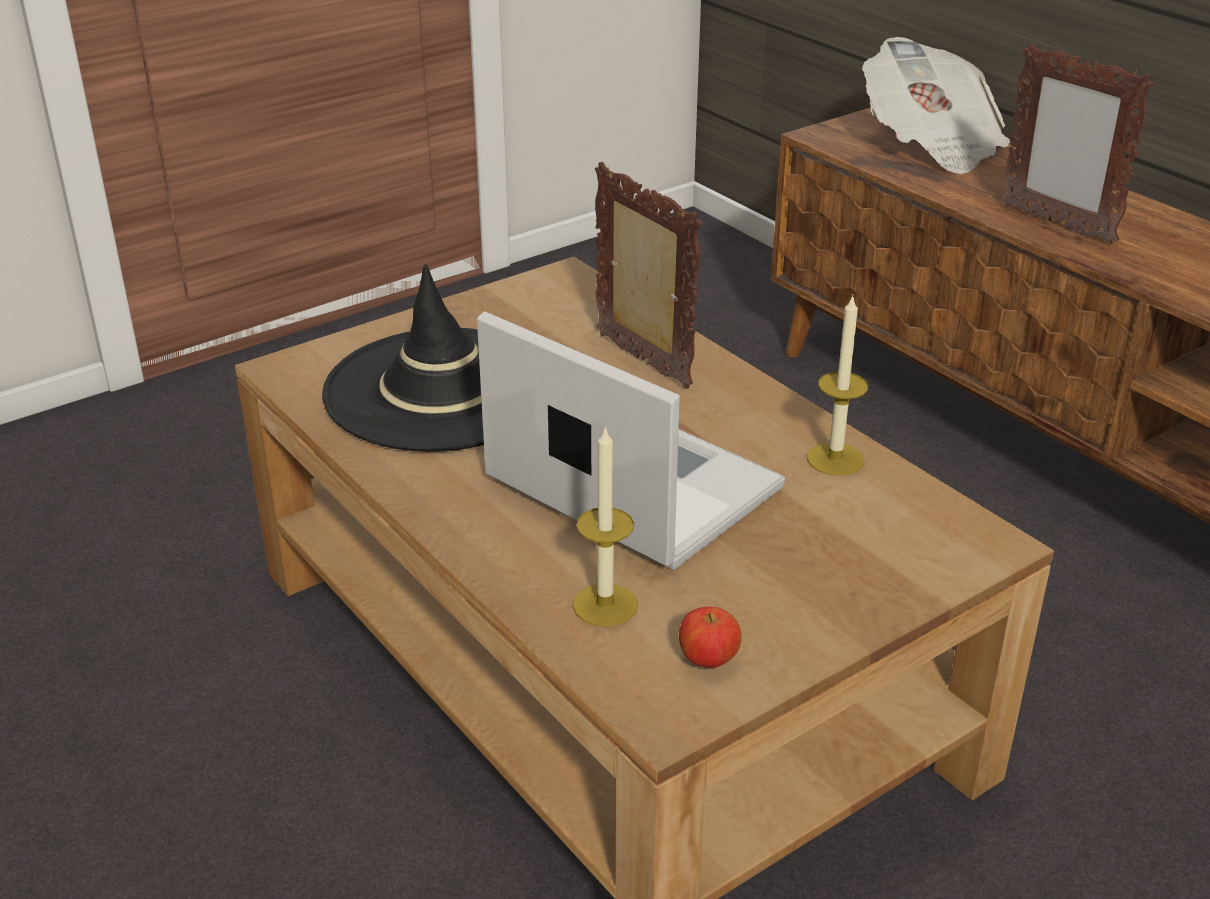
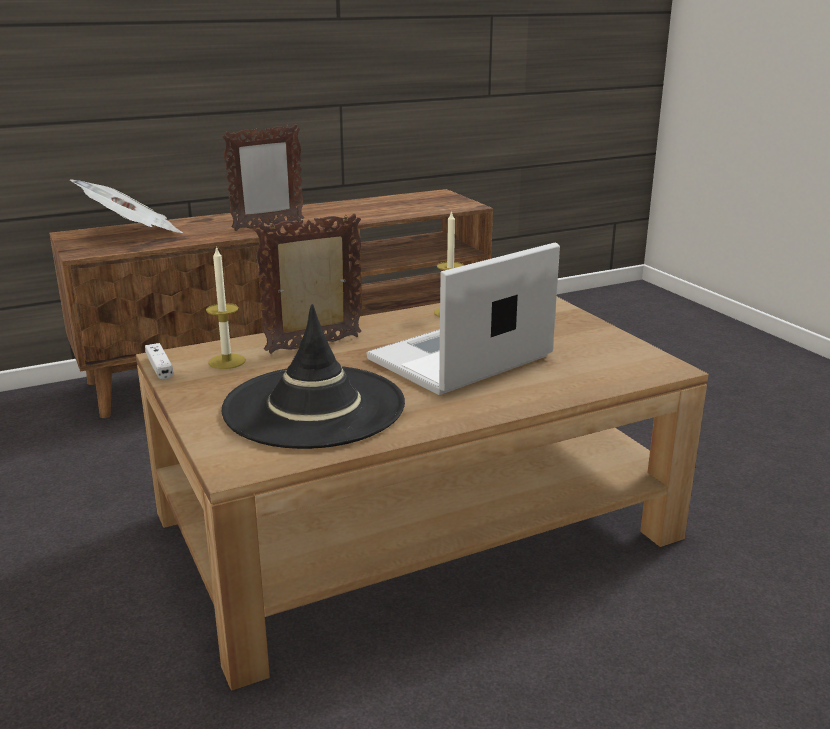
camera: 80 degrees left, 10 degrees down
(535, 277) = (159, 367): none -> white game controller
(605, 605) = (578, 374): candle -> candle (227, 361)
(708, 661) = (624, 355): apple -> none

